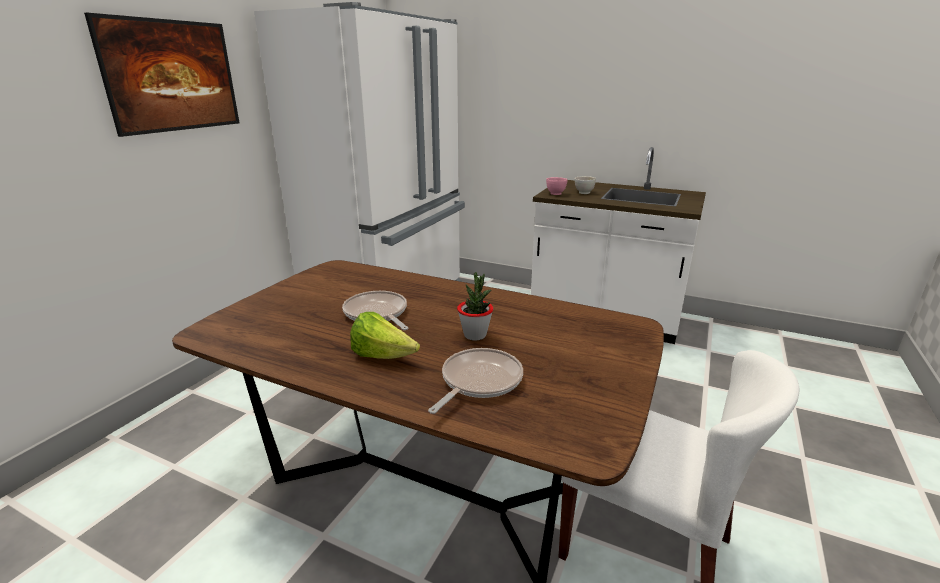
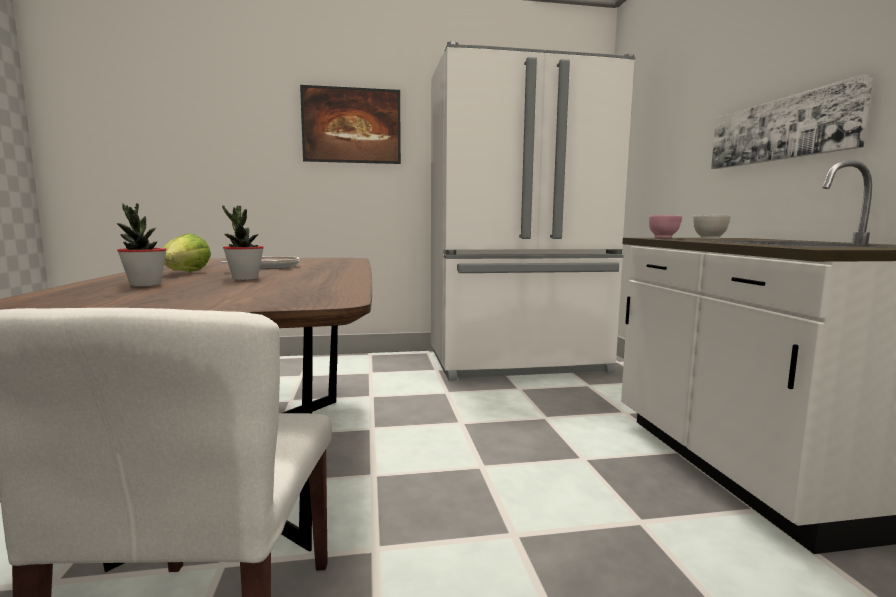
camera: 55 degrees right, 15 degrees down
(478, 381) = (145, 285): frying pan -> potted plant
(584, 111) = (781, 130): none -> picture

